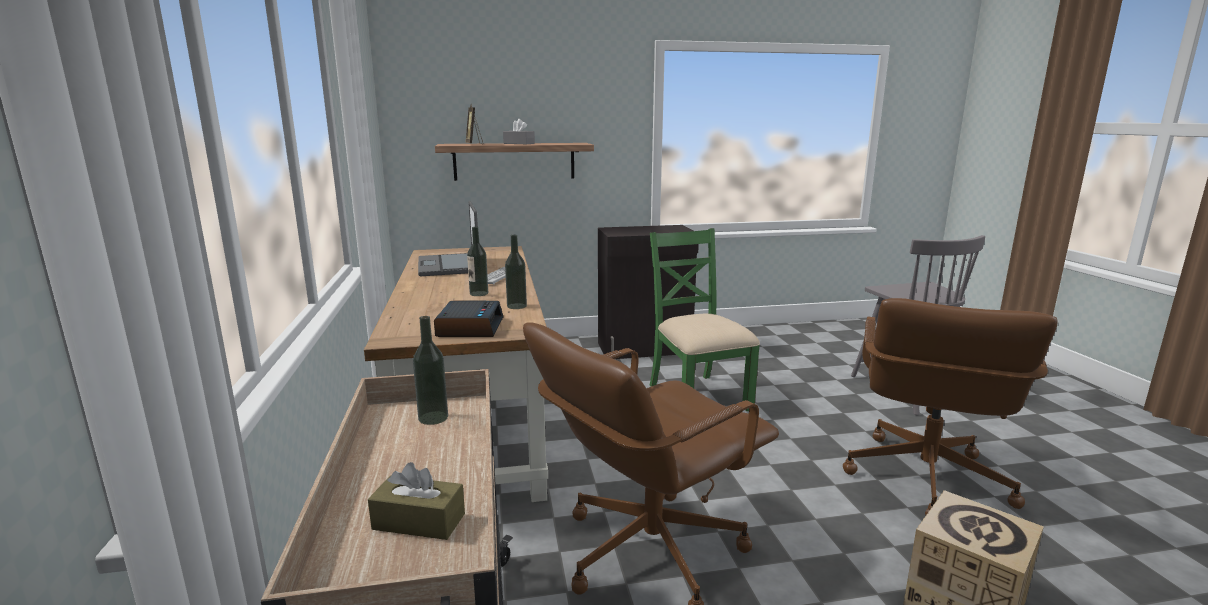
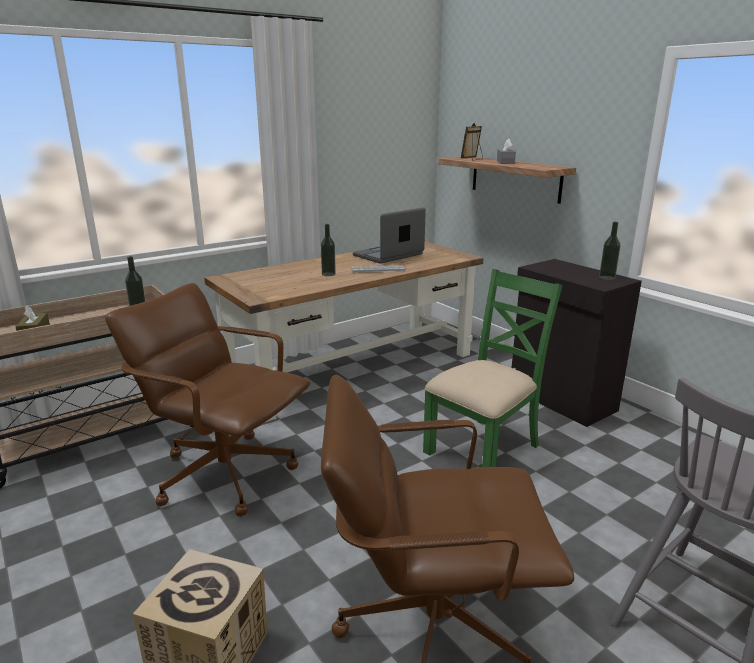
camera: 65 degrees right, 5 degrees up
(469, 327) = (254, 286): alarm clock -> none
(516, 306) = (308, 287): bottle -> bottle (607, 278)

